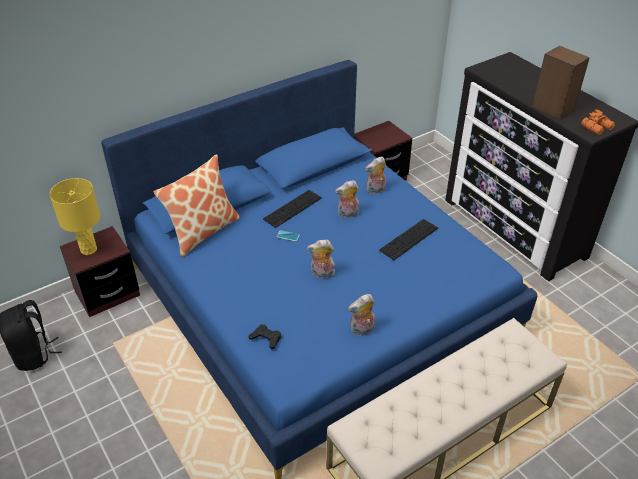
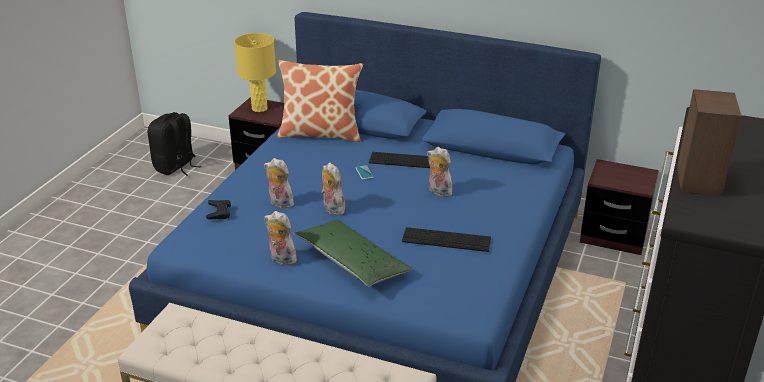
camera: 55 degrees right, 10 degrees down
(375, 190) = (499, 194): plush toy -> plush toy (279, 204)
(396, 295) = (352, 262): none -> green pillow
(597, 127) = (707, 222): orange binoculars -> none

